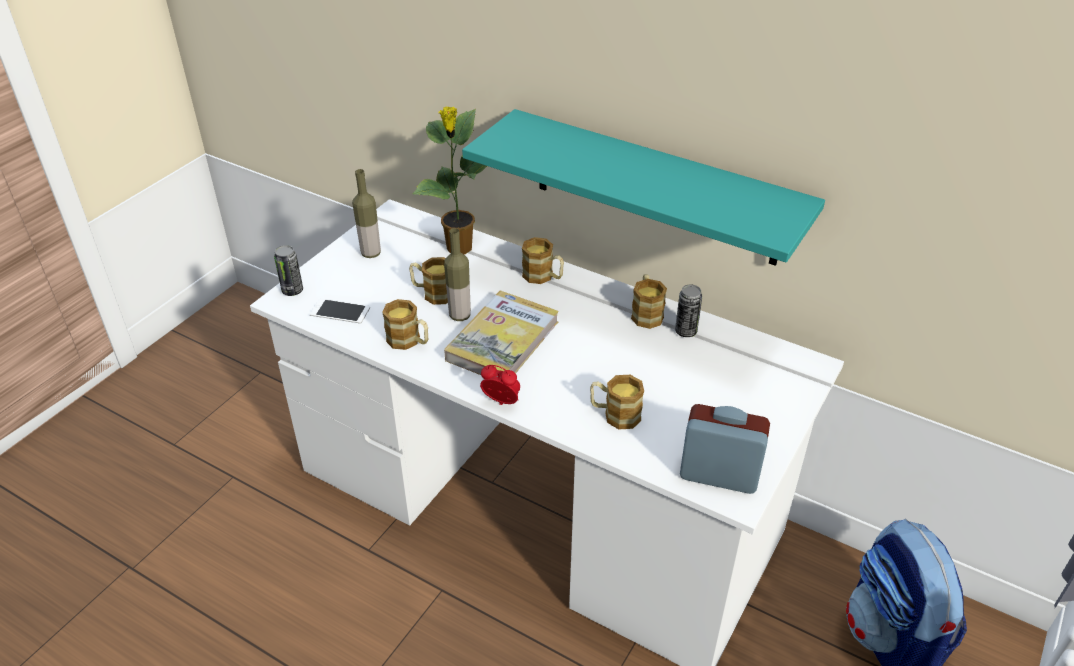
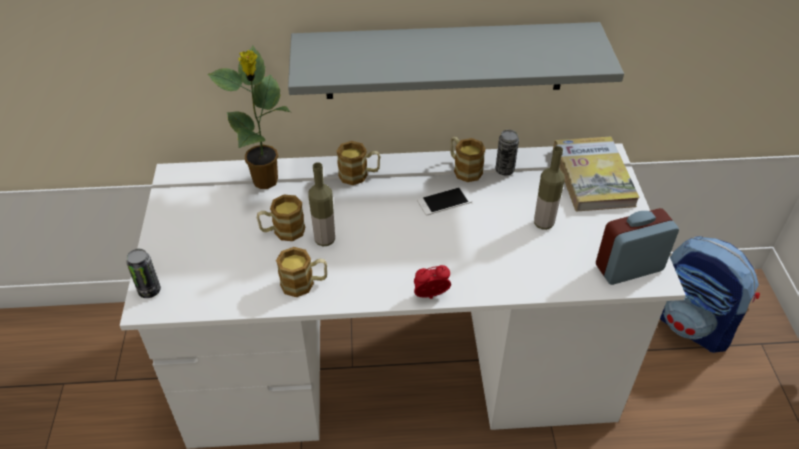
camera: 35 degrees left, 5 degrees up
(340, 311) = (215, 288): phone -> phone (444, 201)
(371, 253) = (190, 221): bottle -> bottle (543, 223)
(502, 341) = (380, 244): book -> book (593, 177)
(615, 414) = (520, 260): mug -> none
(655, 188) = (445, 61): turquoise shelf -> grey shelf

